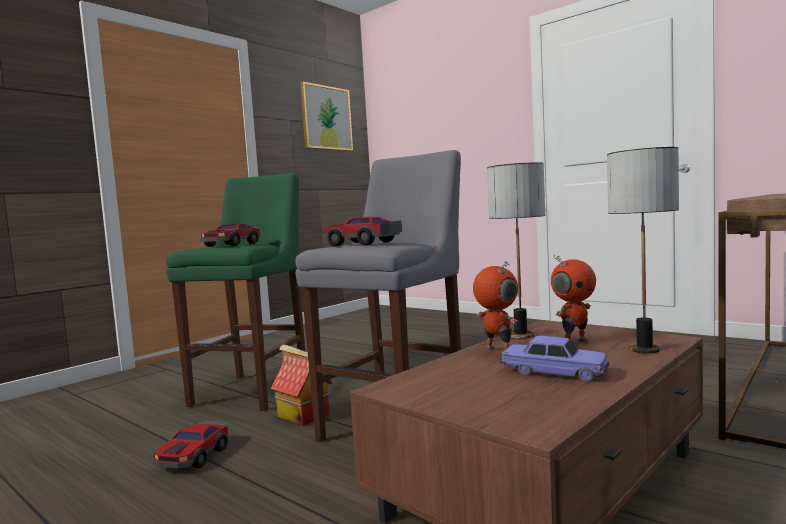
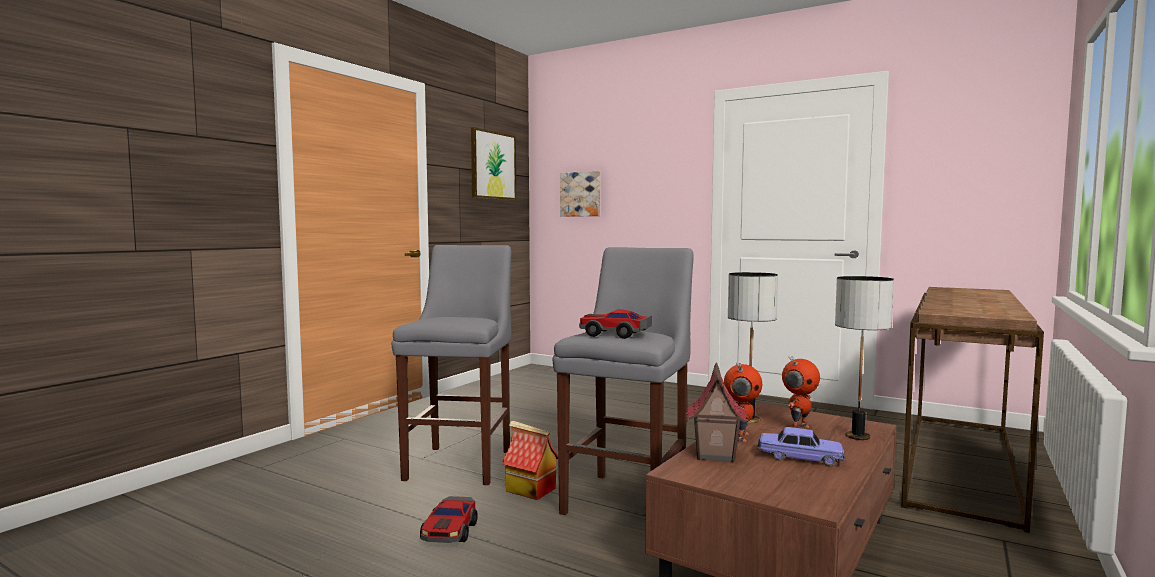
camera: 10 degrees left, 0 degrees up
(232, 245) = (455, 319): toy car -> none
(255, 390) = (462, 463): green stool -> grey stool
(412, 140) = (581, 194): none -> picture
(450, 370) = (714, 454): none -> toy house
(497, 352) = (741, 437): toy robot -> toy robot turned 60 degrees clockwise

